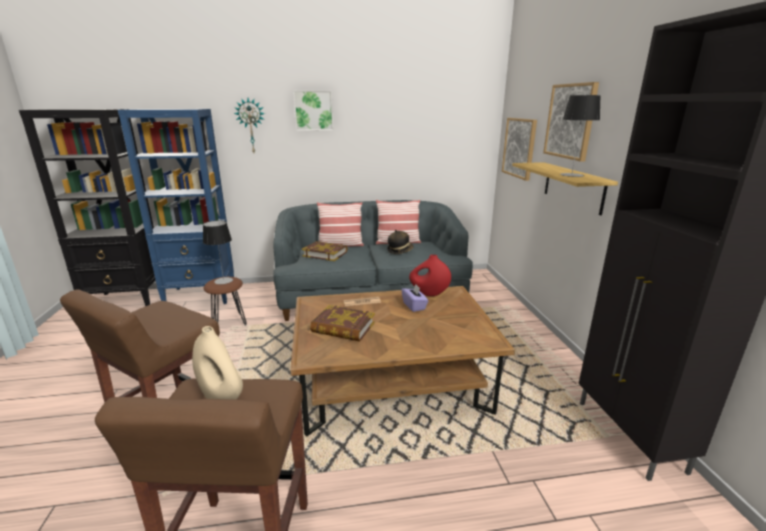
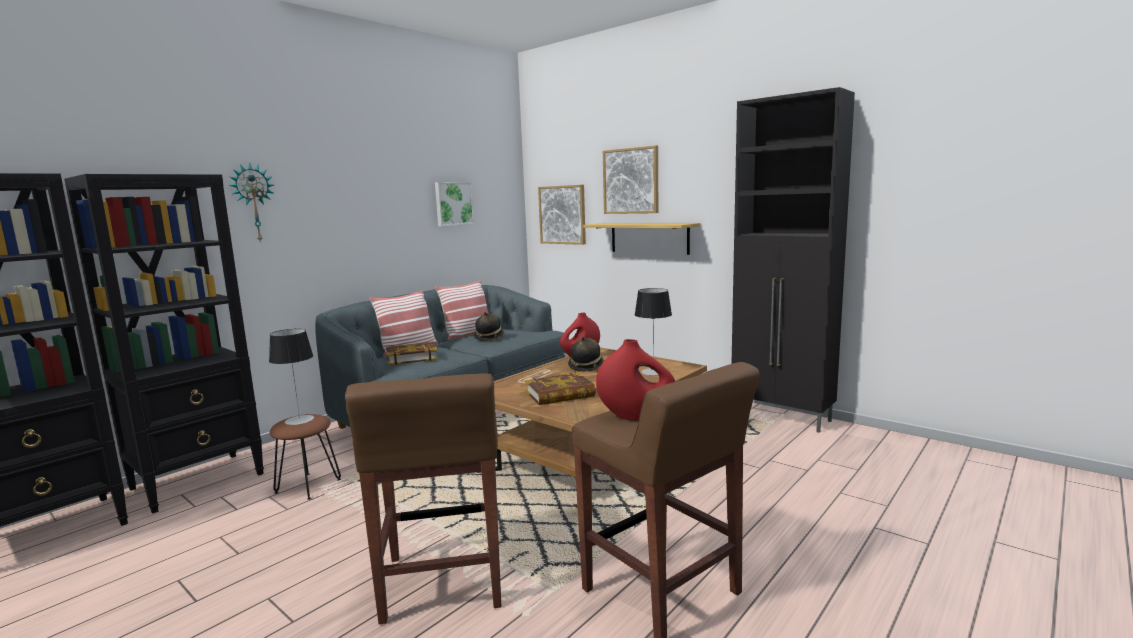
camera: 40 degrees left, 10 degrees down
(201, 296) = (199, 481): blue bookcase -> black bookcase
(221, 397) = (636, 416): beige vase -> red vase
(313, 110) = (336, 181): picture -> picture (453, 203)
(414, 306) = (586, 367): purple tissue box -> hat
(571, 175) = (659, 223): table lamp -> table lamp (653, 372)

